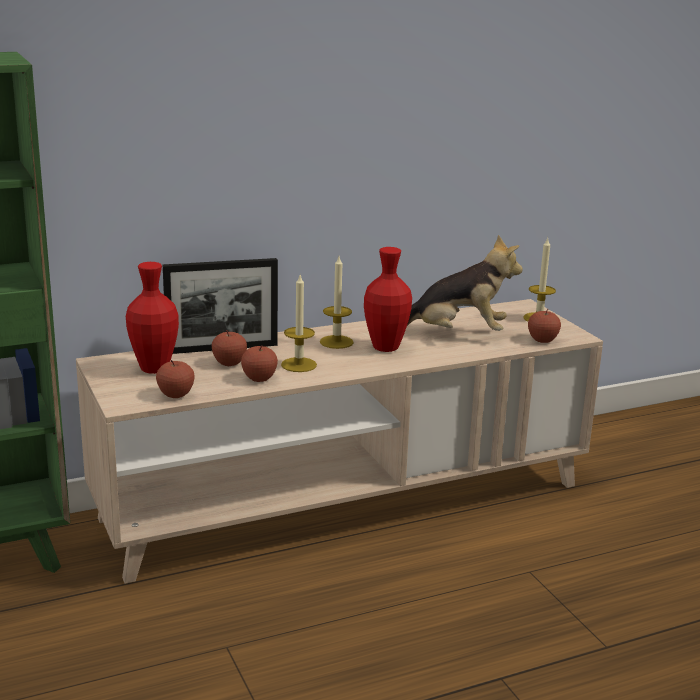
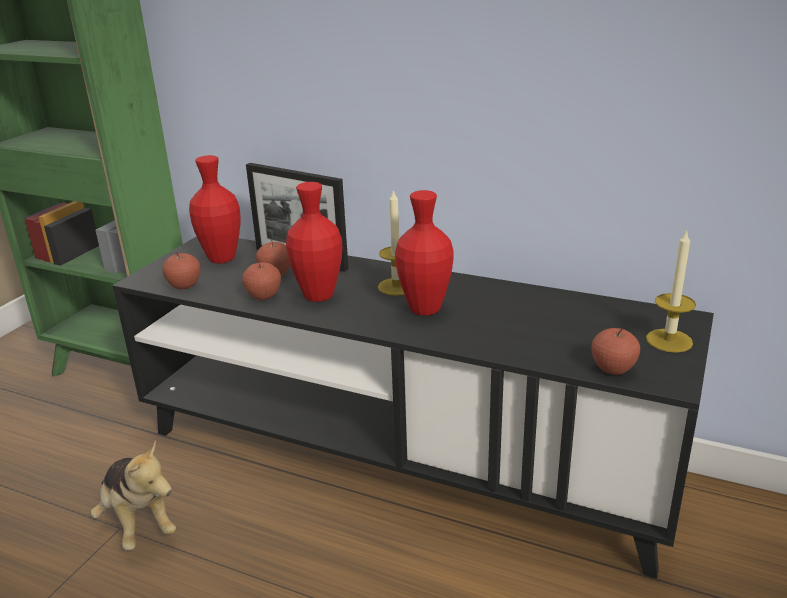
camera: 50 degrees right, 5 degrees up
(299, 365) = (318, 296): candle -> red vase
(345, 501) = (399, 456): beige tv stand -> black tv stand
(457, 334) = (528, 322): plush toy -> plush toy (138, 522)

